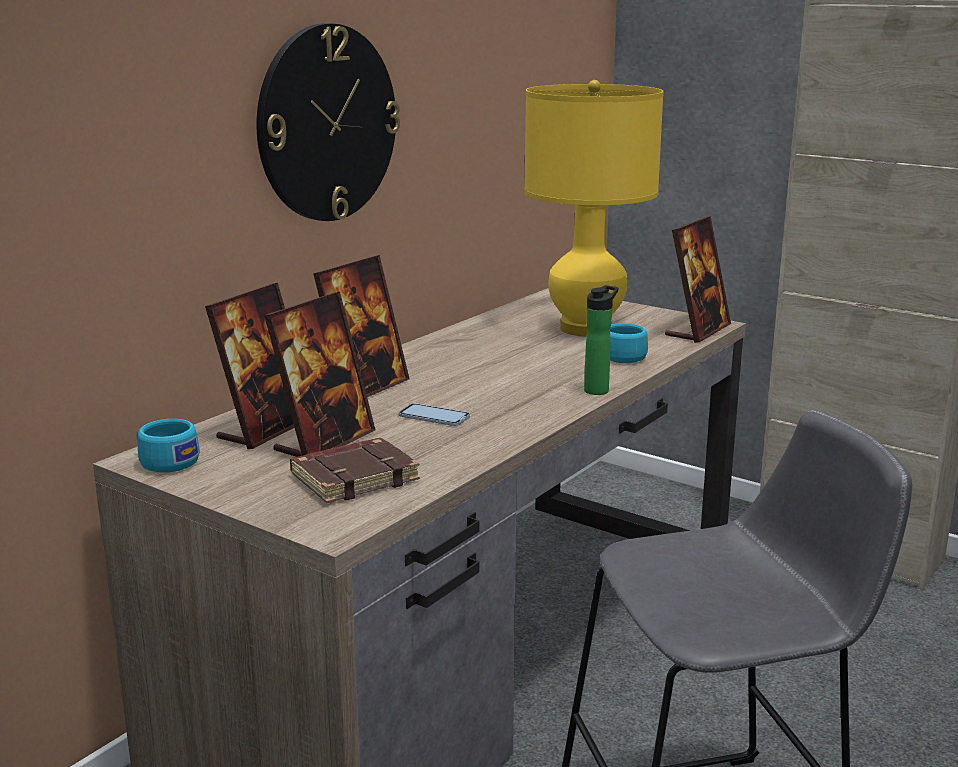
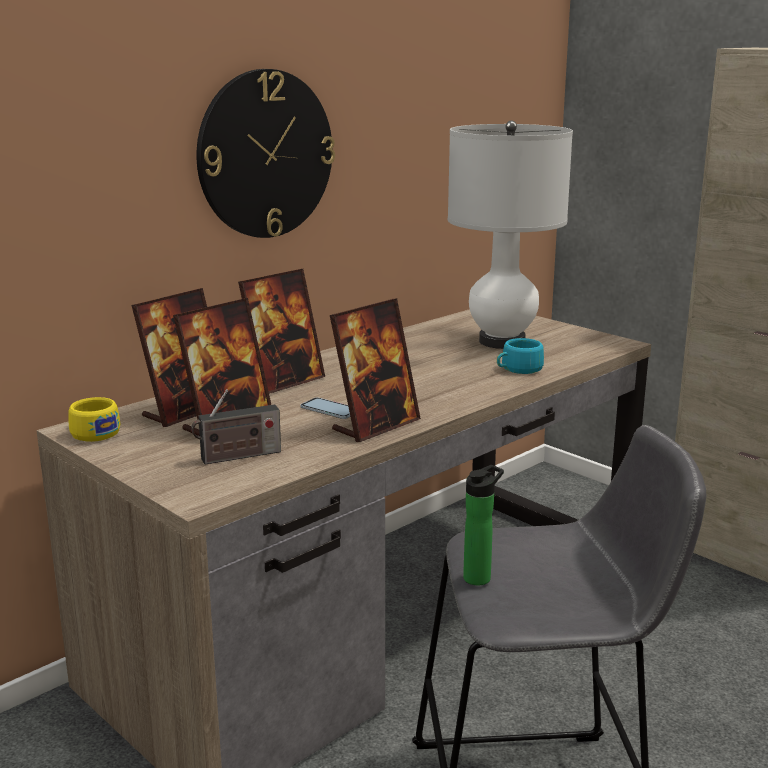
camera: 10 degrees right, 0 degrees up
(164, 462) = (92, 432): turquoise cup -> yellow cup
(355, 477) = (237, 457): brown book -> radio
(585, 329) = (501, 341): yellow table lamp -> white table lamp
(598, 390) = (484, 396): bottle -> bottle (480, 577)
(697, 331) = (602, 348): picture frame -> picture frame (376, 426)

